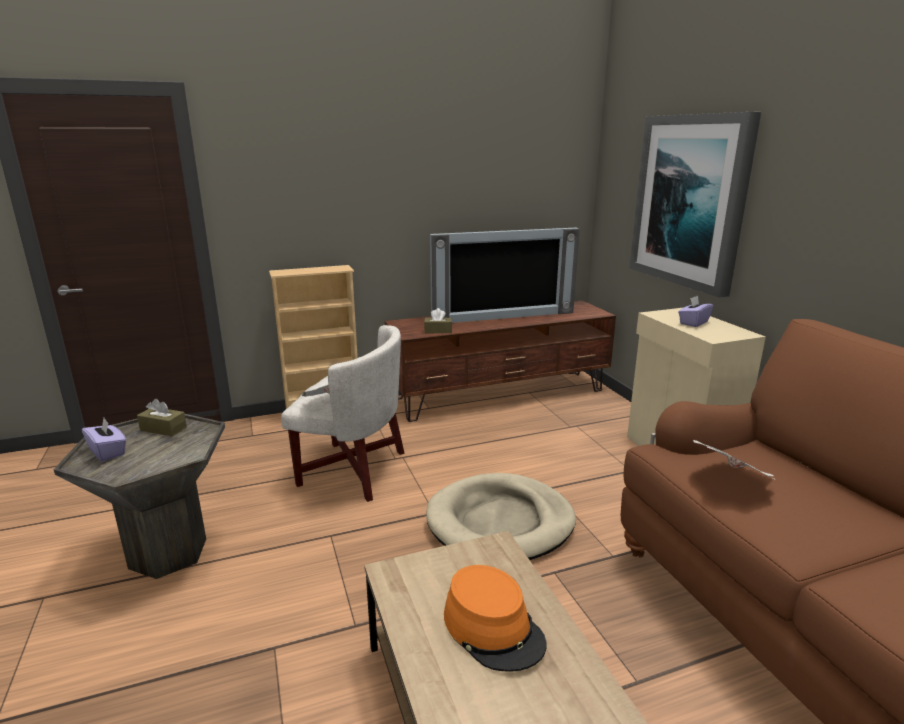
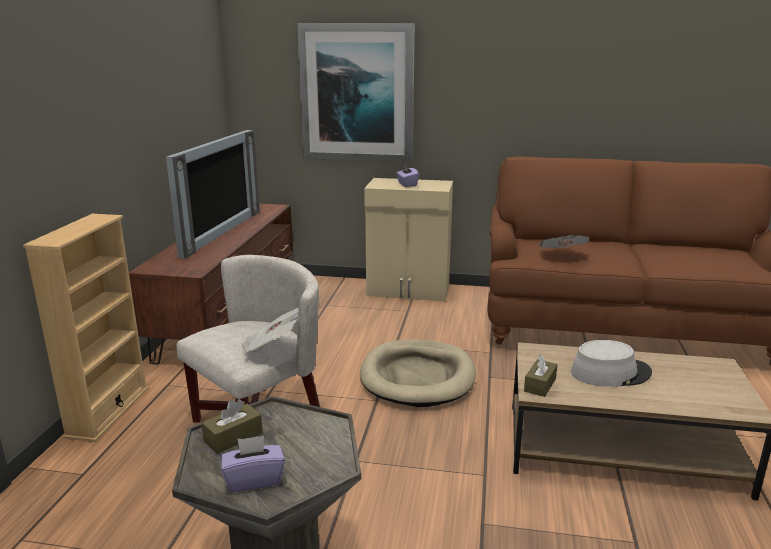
camera: 60 degrees left, 0 degrees up
(438, 331) = (207, 260): brown tissue box -> brown tissue box (540, 385)
(493, 628) = (610, 373): orange hat -> grey hat

